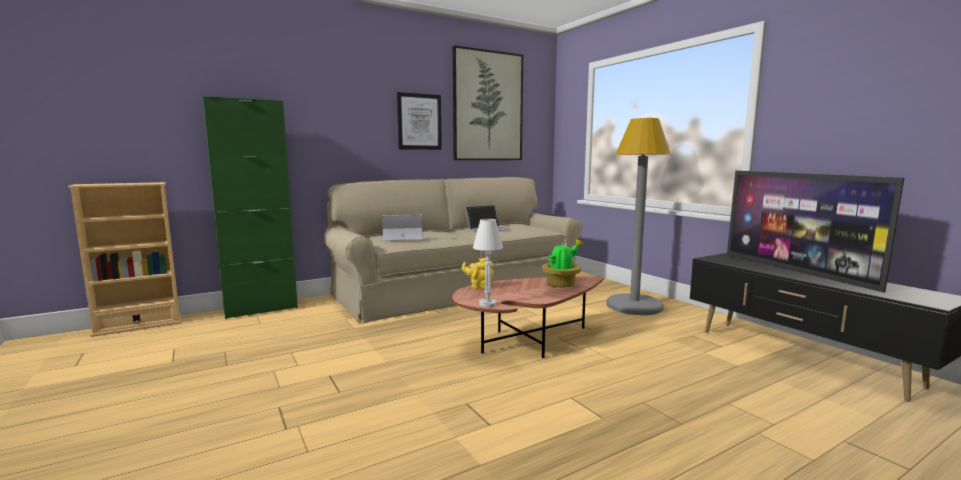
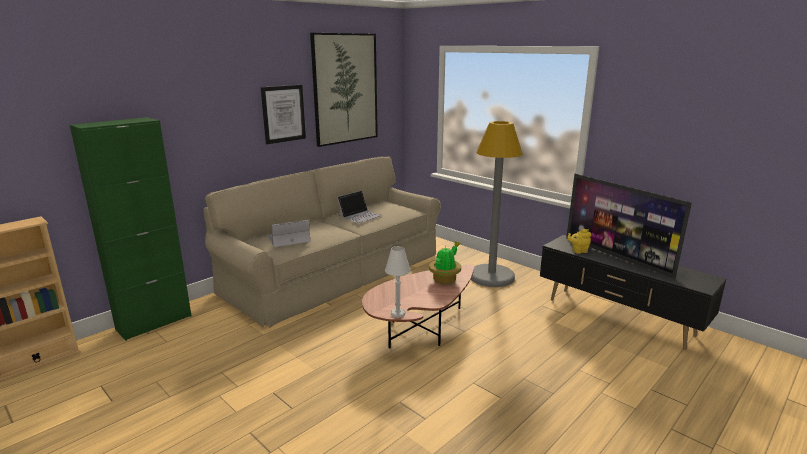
camera: 15 degrees left, 10 degrees up
(479, 286) = (379, 291): yellow teapot -> yellow teapot (578, 251)

